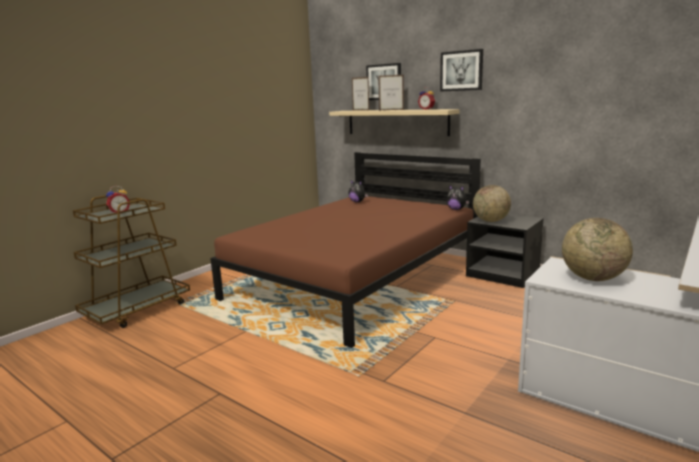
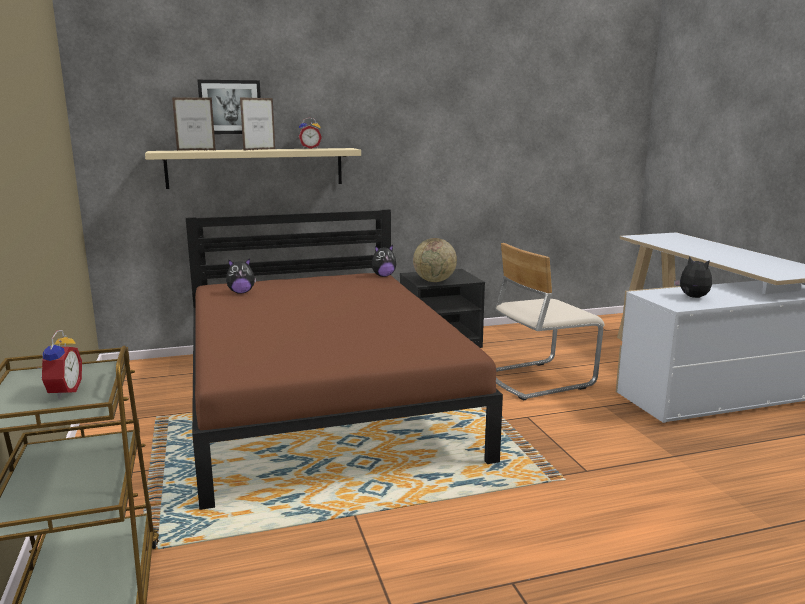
camera: 55 degrees left, 0 degrees up
(461, 71) = (354, 98): picture -> none
(507, 322) = (538, 379): none -> beige chair
(592, 278) = (692, 297): globe -> plush toy

